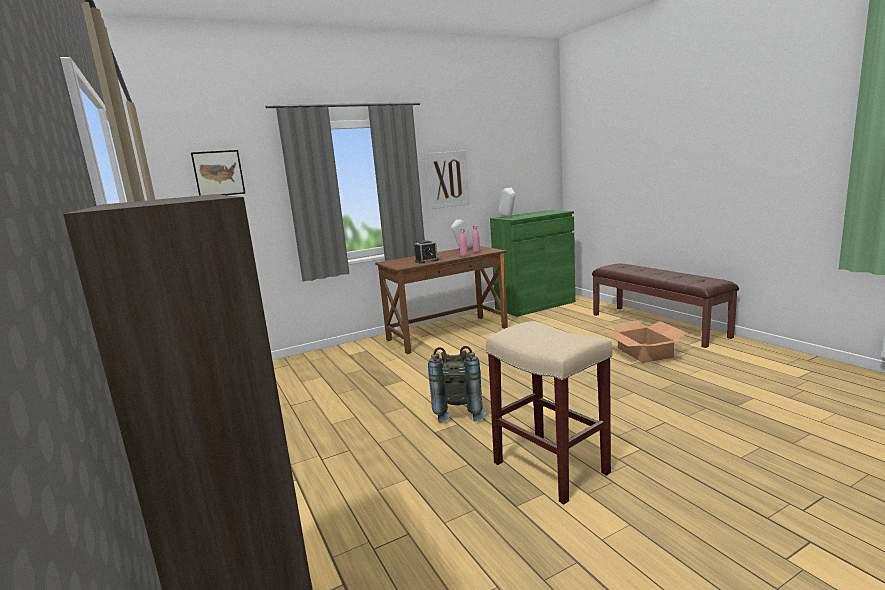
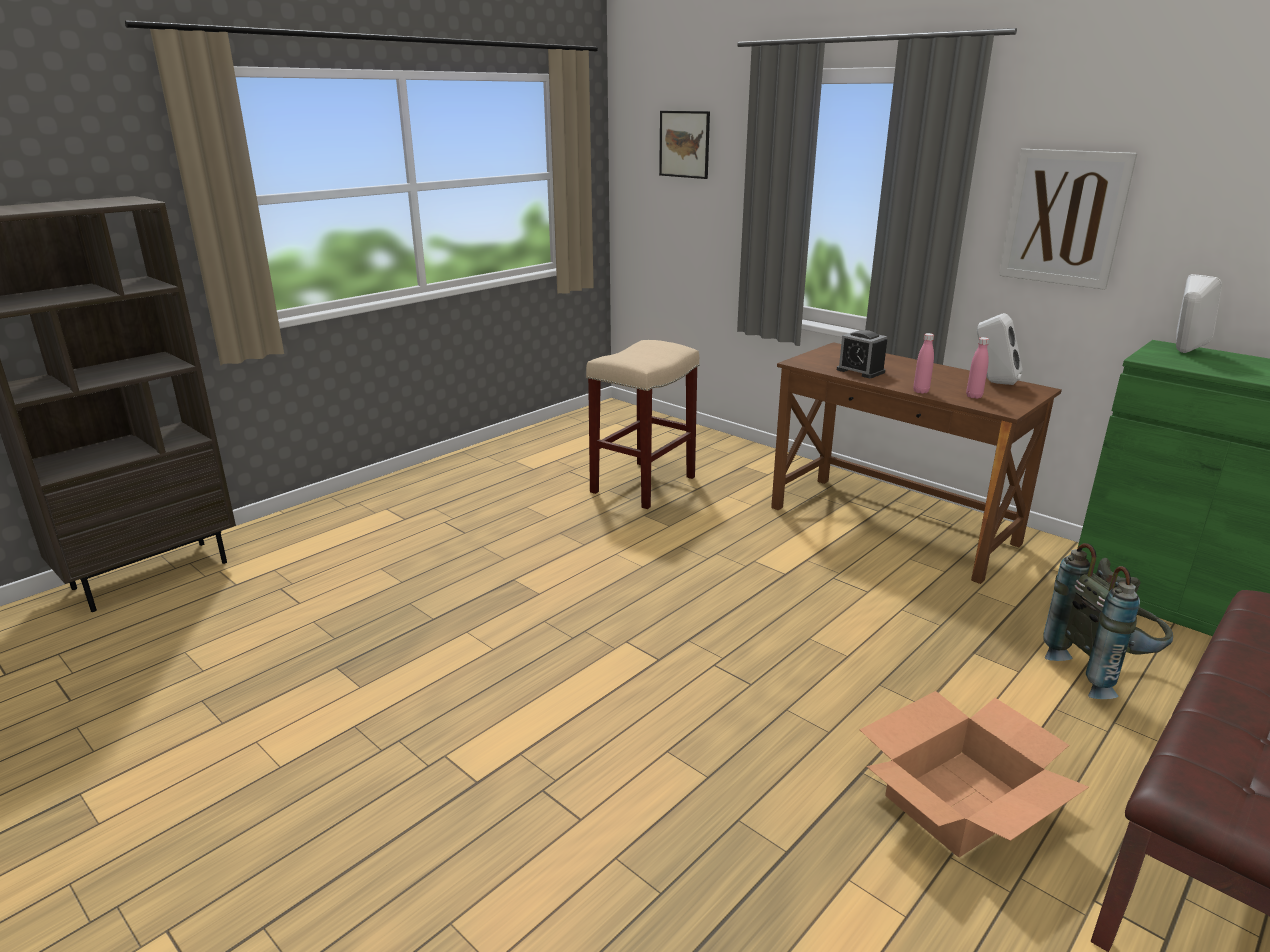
camera: 70 degrees right, 10 degrees up
(459, 411) = (577, 588): grey backpack -> grey backpack (1101, 671)
(552, 468) = (420, 689): beige stool -> beige stool (643, 485)

